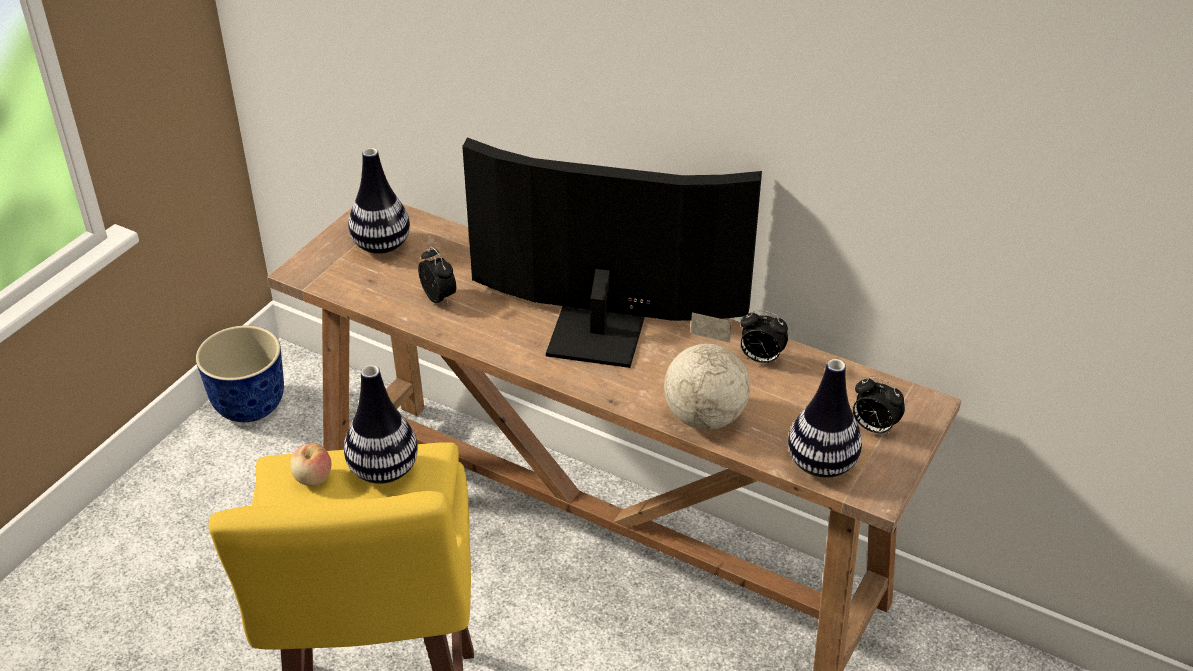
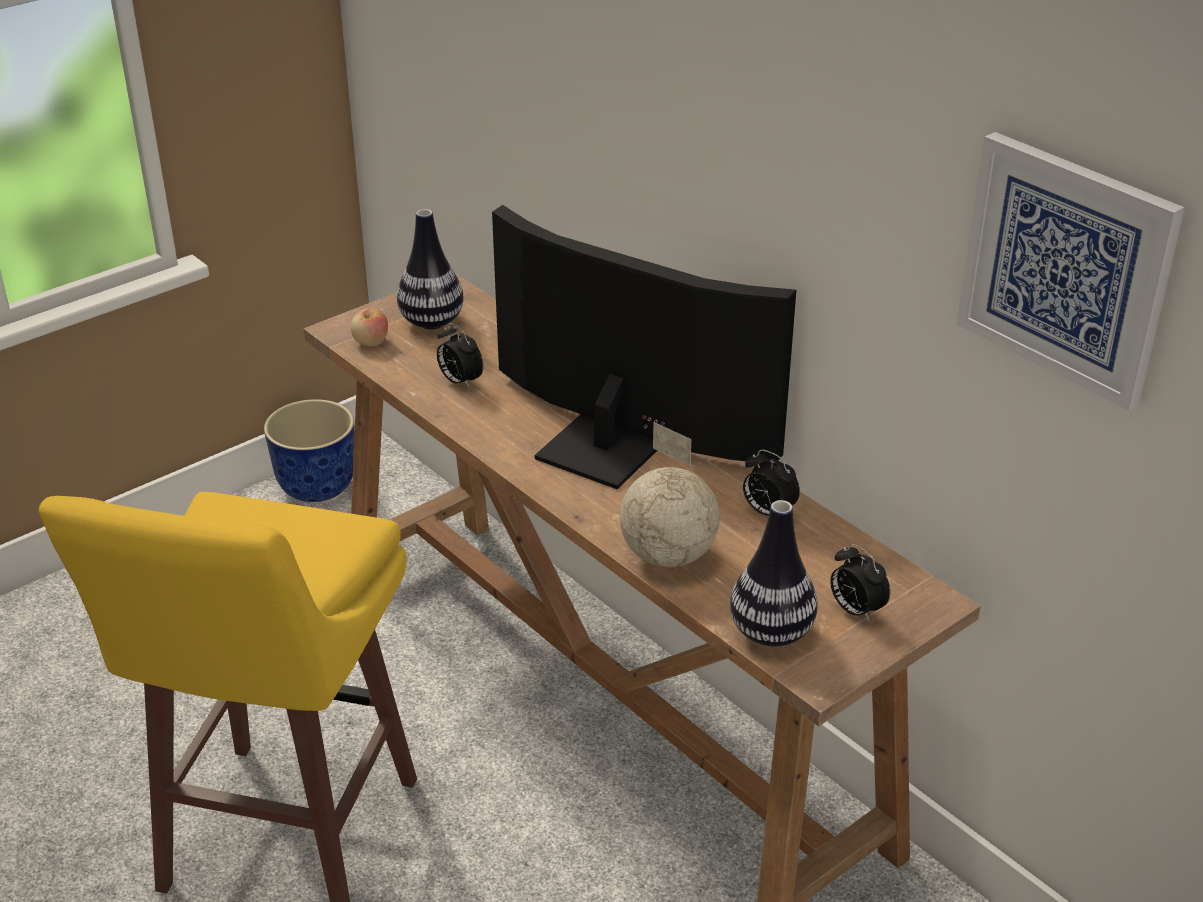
camera: 20 degrees right, 5 degrees down
(313, 478) = (233, 520): apple -> apple (371, 342)
(383, 470) = (305, 529): vase -> none
(439, 298) = (459, 381): alarm clock -> alarm clock turned 150 degrees clockwise
(1040, 128) = (1066, 267): none -> picture

